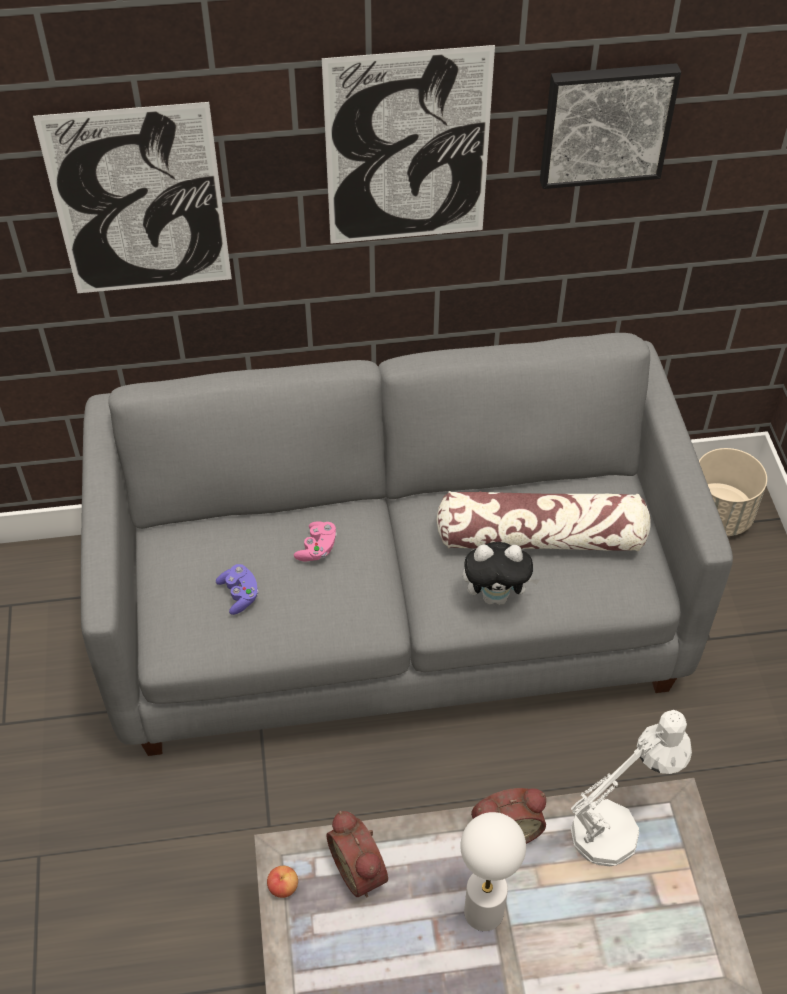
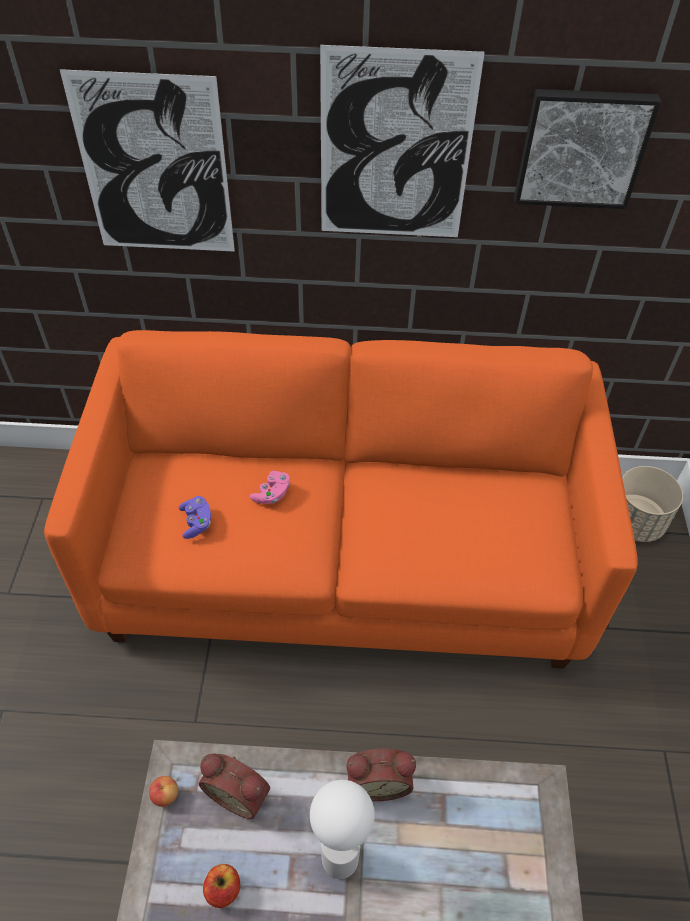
camera: 10 degrees right, 0 degrees up
(361, 869) = (239, 792): alarm clock -> alarm clock turned 45 degrees counterclockwise
(371, 964) = (223, 889): none -> apple
(395, 615) = (344, 559): grey sofa -> orange sofa
(496, 596) = (417, 562): plush toy -> none
(541, 537) = (468, 517): pillow -> none
(616, 826) = (482, 799): white table lamp -> none

